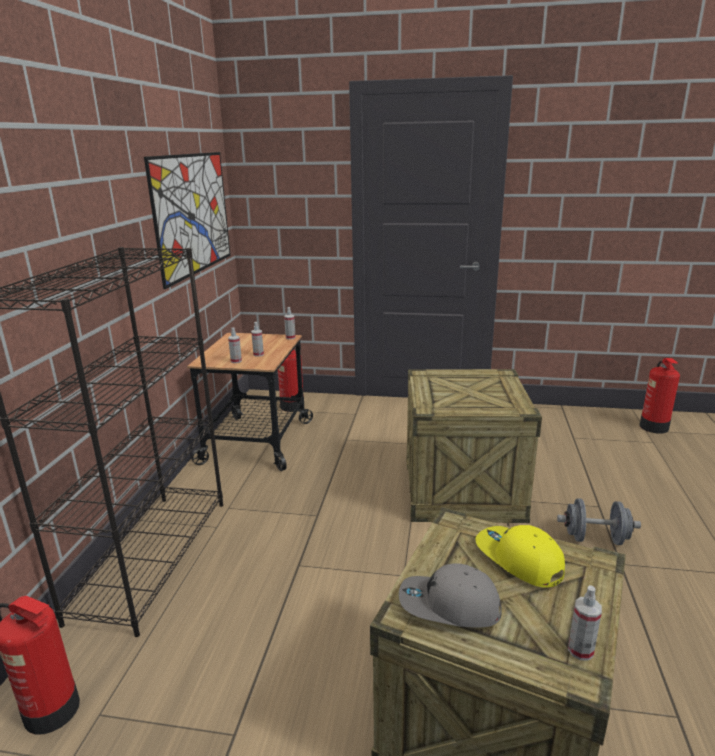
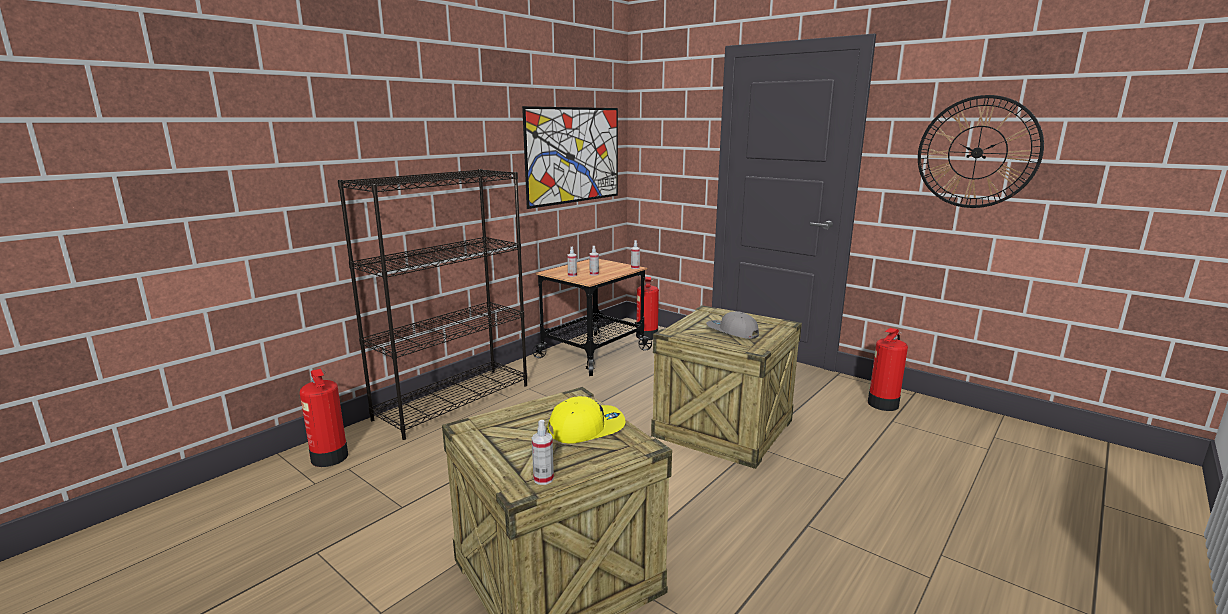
camera: 30 degrees right, 5 degrees down
(448, 606) = (499, 432): grey cap -> grey cap (732, 332)
(518, 560) = (586, 427): yellow cap -> yellow cap turned 75 degrees clockwise
(595, 538) = (806, 499): grey dumbbell -> none
(607, 189) = (977, 152): none -> wall clock
(654, 427) = (1009, 437): fire extinguisher -> fire extinguisher (882, 404)

